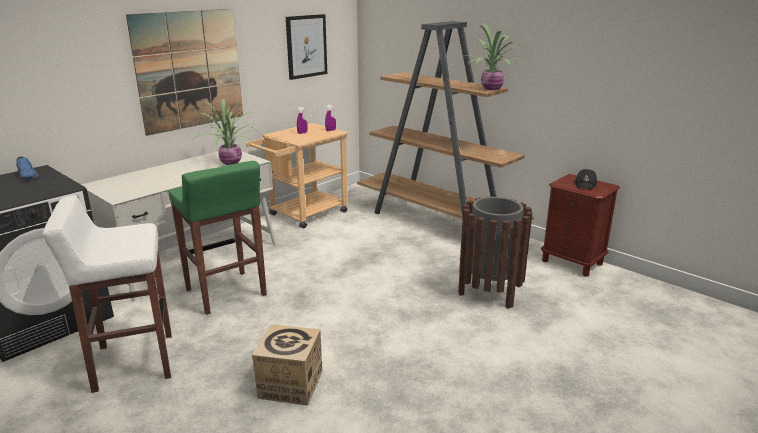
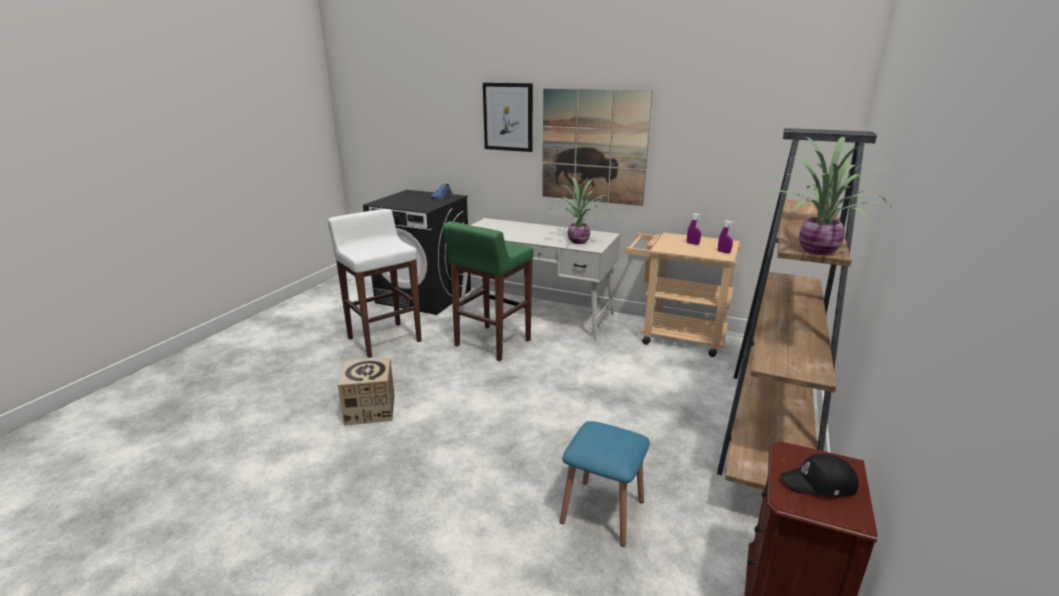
camera: 70 degrees right, 0 degrees up
(306, 46) = (752, 145): picture -> picture (508, 117)
(490, 292) = (602, 511): brown trash can -> blue stool

